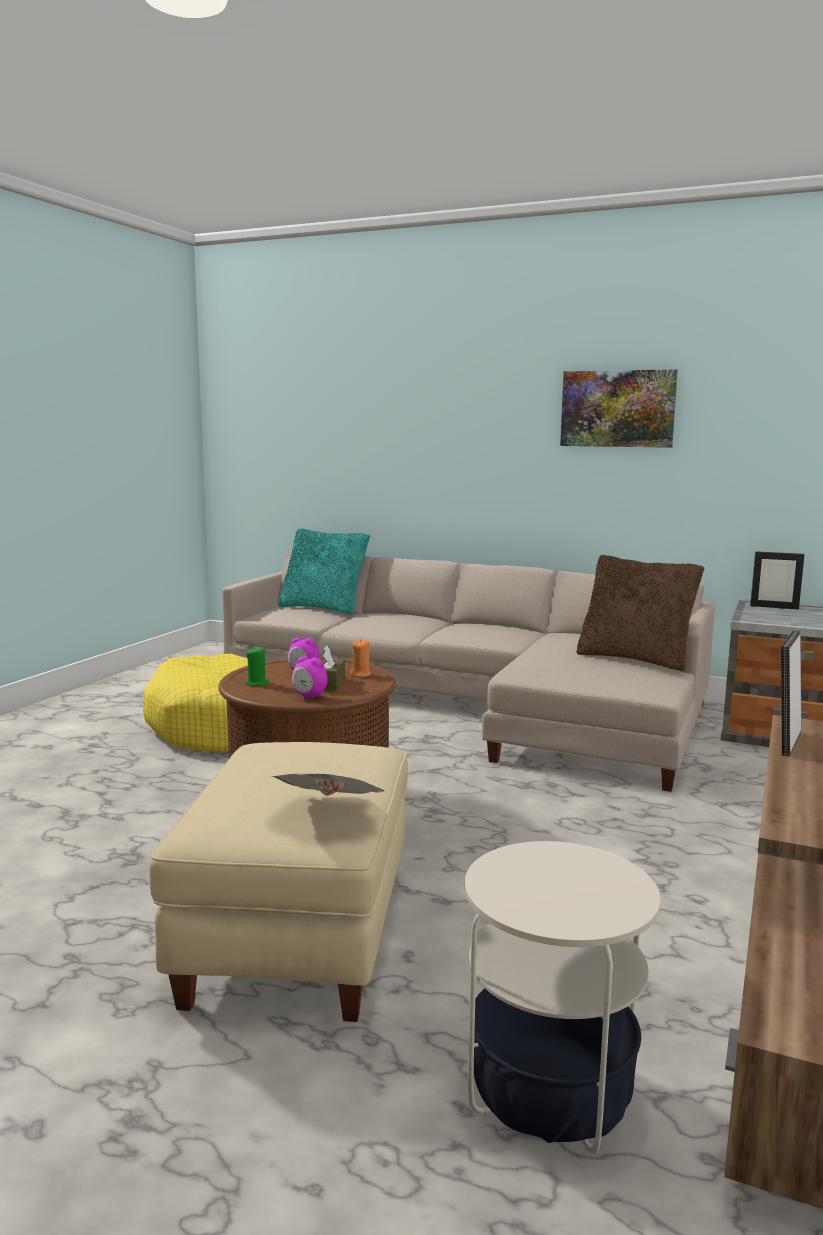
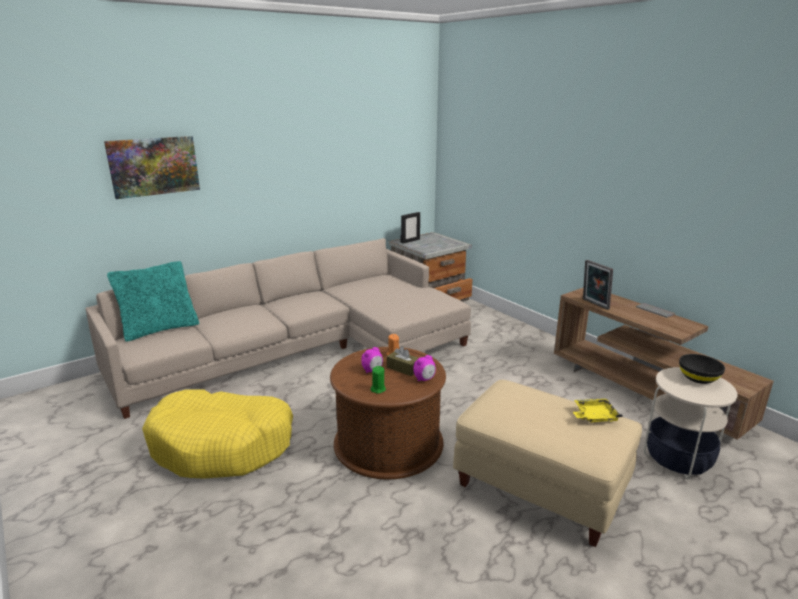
camera: 60 degrees left, 10 degrees up
(330, 814) = (594, 416): newspaper -> yellow tray
(602, 887) = (698, 378): none -> black bowl
(617, 409) = (320, 144): picture -> picture (154, 166)
(636, 658) = (406, 288): brown pillow -> none

